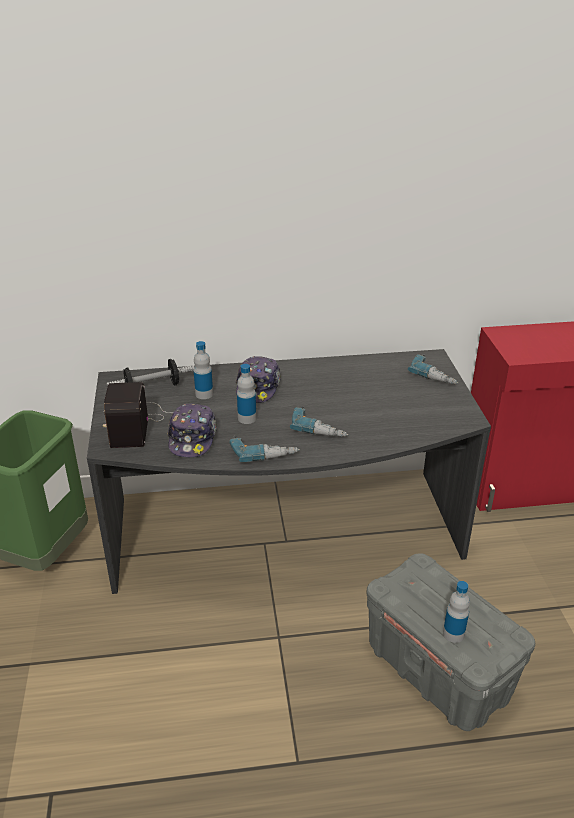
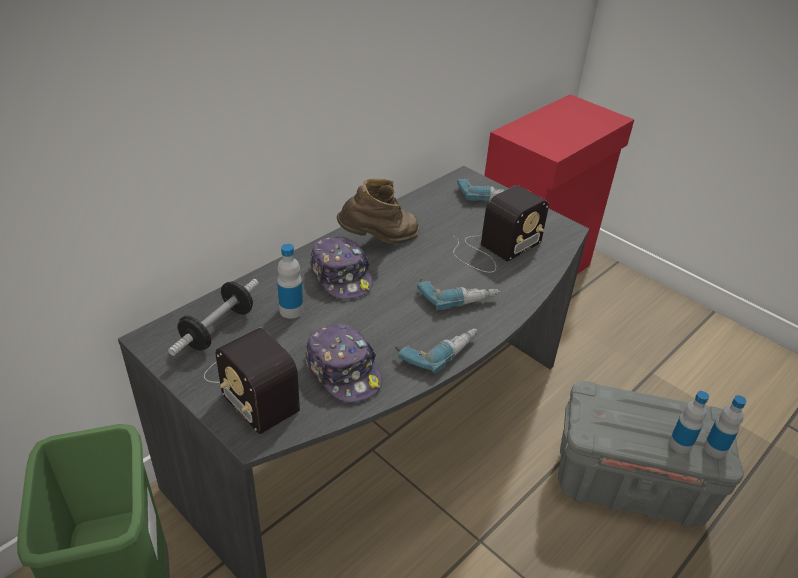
camera: 40 degrees left, 5 degrees up
(247, 418) = (373, 318): bottle -> bottle (715, 449)
(311, 376) = (379, 240): none -> brown boot
(388, 411) = (494, 249): none -> radio

